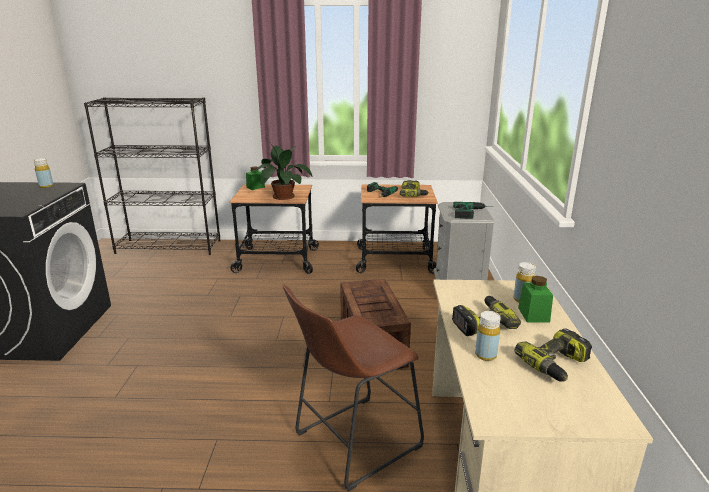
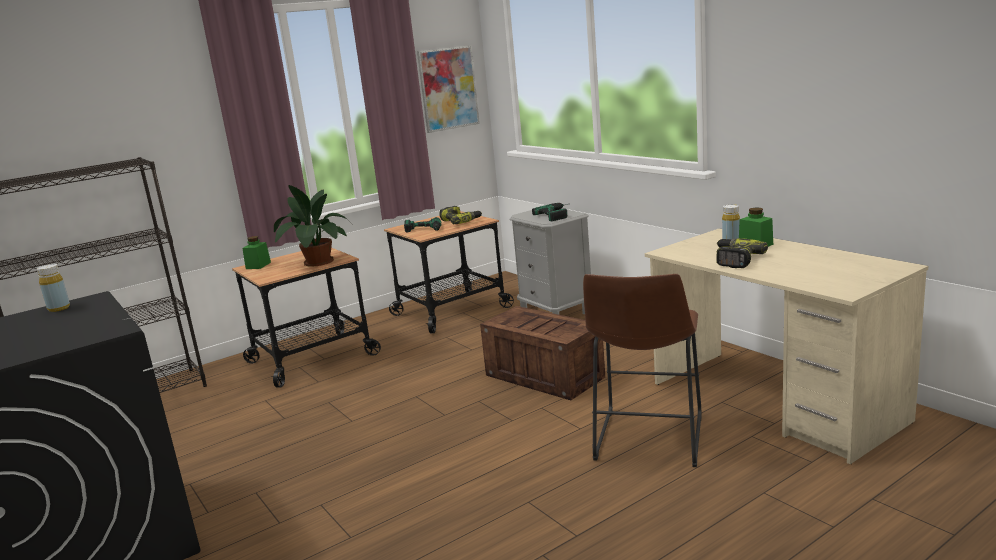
camera: 35 degrees left, 5 degrees down
(452, 83) = (448, 88): none -> picture
(485, 355) = (776, 271): yellow bottle -> none
(557, 365) = (823, 259): power drill -> none

